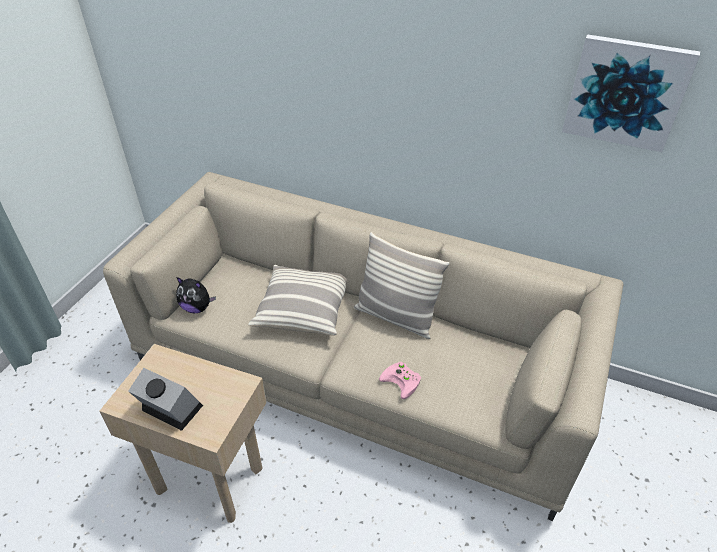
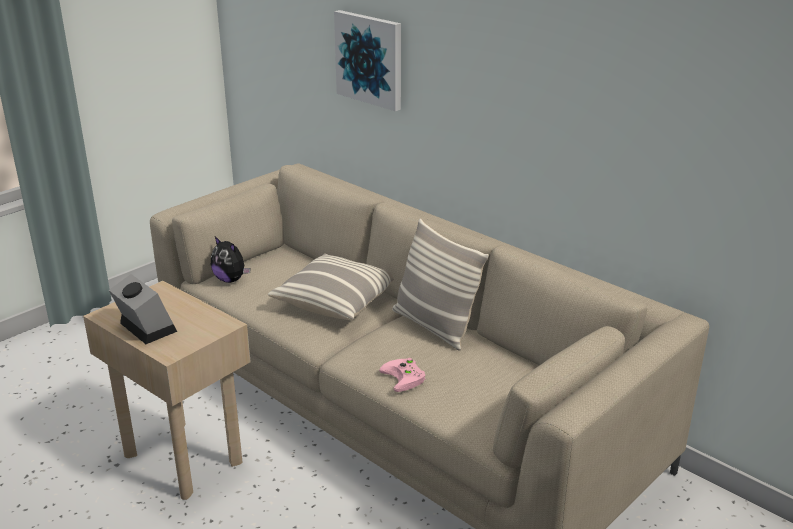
camera: 20 degrees right, 15 degrees down
(626, 92) = (689, 73): picture -> picture (370, 59)

